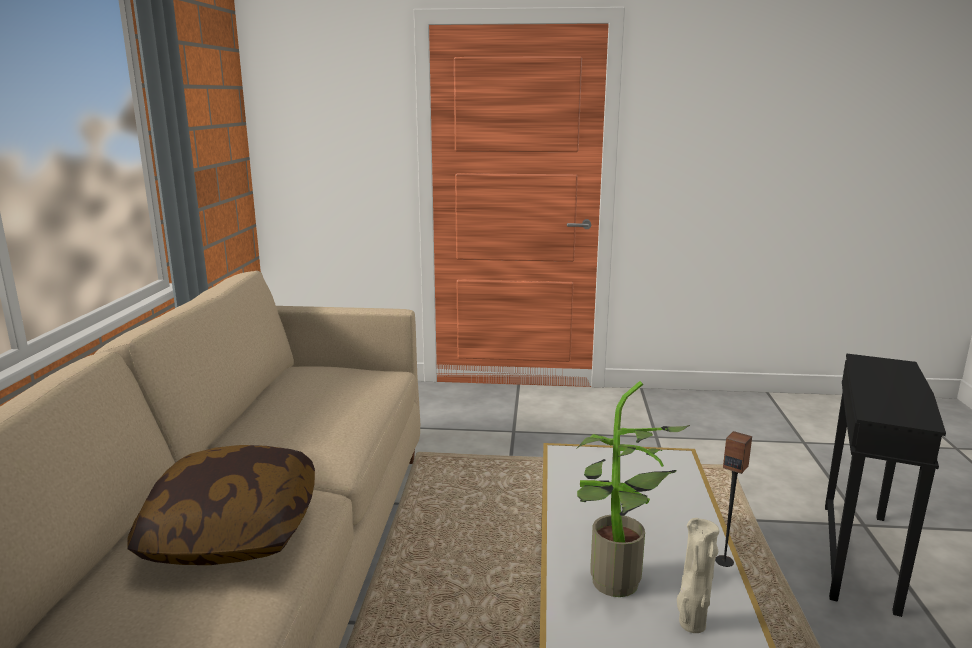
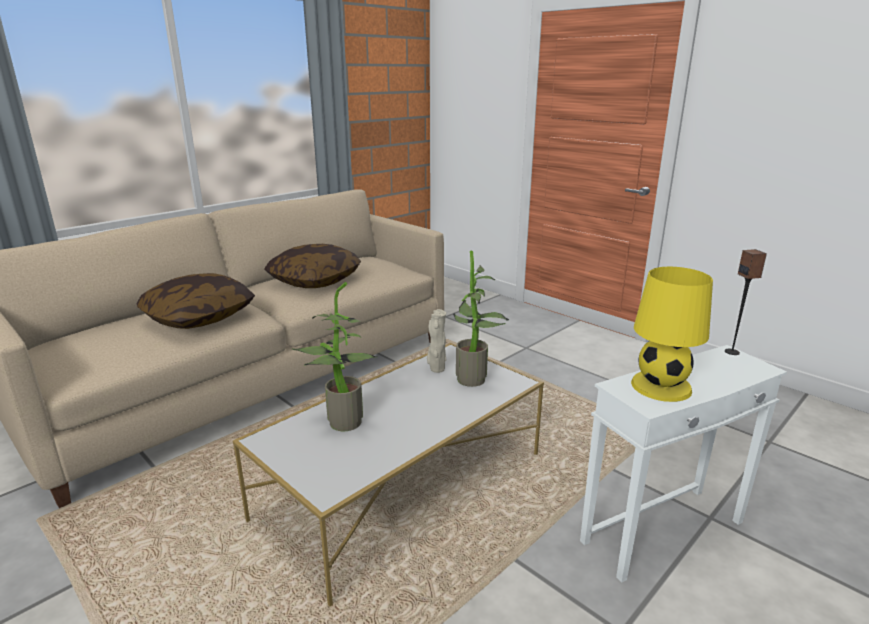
camera: 40 degrees right, 5 degrees up
(301, 417) = (315, 280): none -> pillow
(641, 472) = (476, 380): none -> potted plant
(691, 625) = (341, 459): beige vase -> beige vase (436, 369)
(724, 561) = (424, 443): speaker -> speaker (732, 352)
(860, 555) = (664, 532): black side table -> white side table
(894, 403) = (661, 387): none -> yellow table lamp

